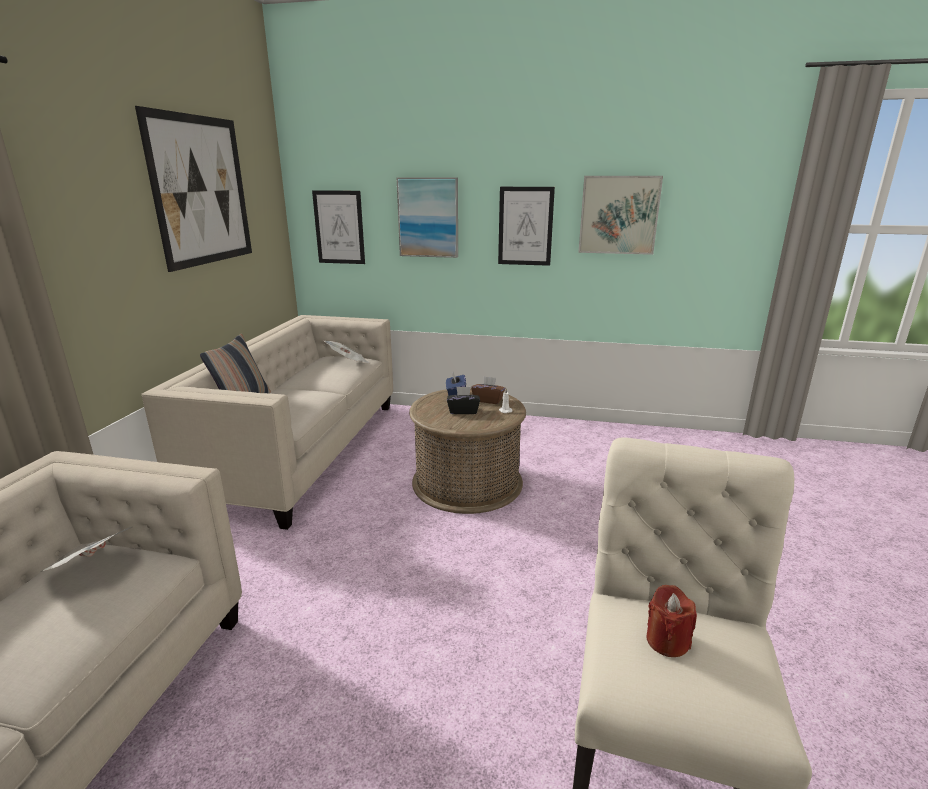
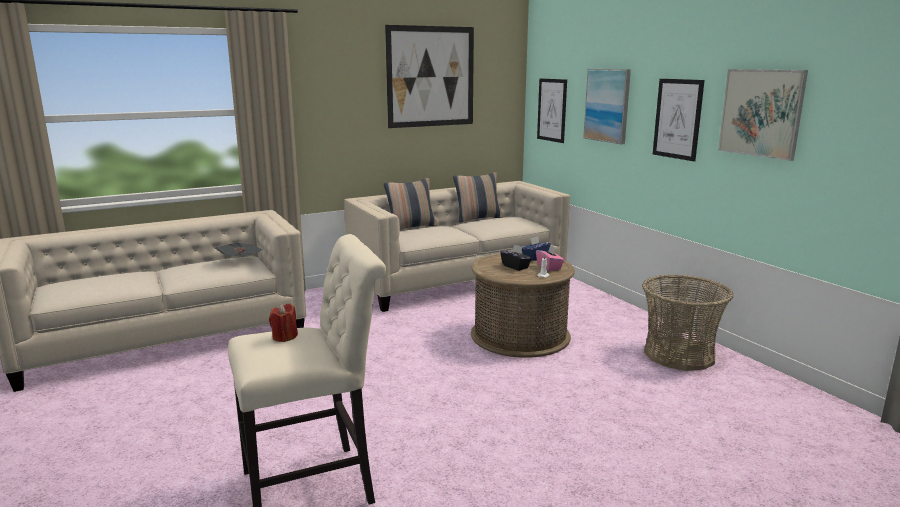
camera: 50 degrees right, 5 degrees down
(295, 370) = (478, 218): none -> pillow
(348, 363) = (517, 222): newspaper -> none
(488, 400) = (549, 267): brown tissue box -> pink tissue box
(587, 440) = (679, 354): none -> basket

